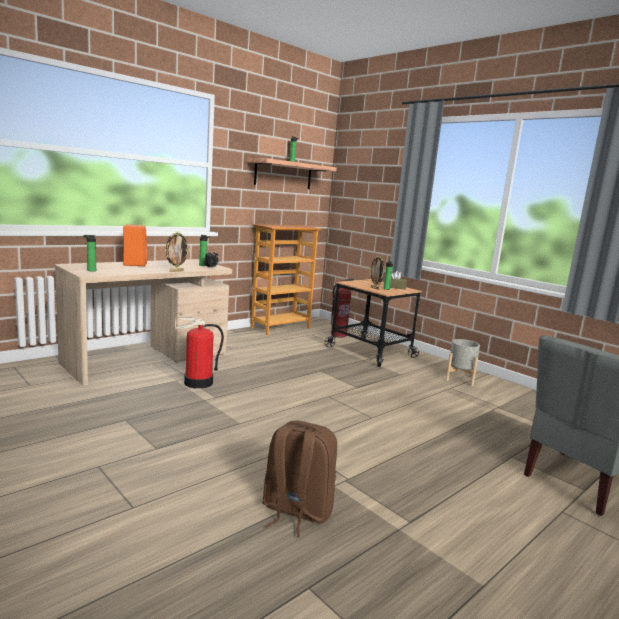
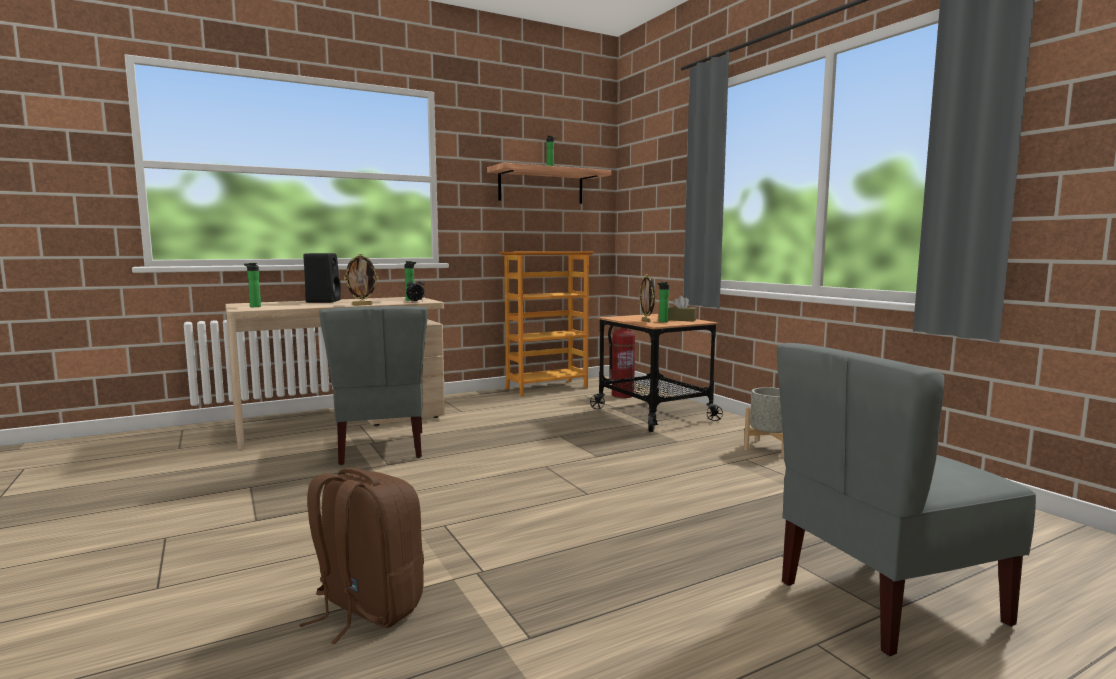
camera: 15 degrees right, 5 degrees down
(134, 264) = (323, 301): orange speaker -> black speaker
(198, 383) = (380, 448): fire extinguisher -> grey chair

